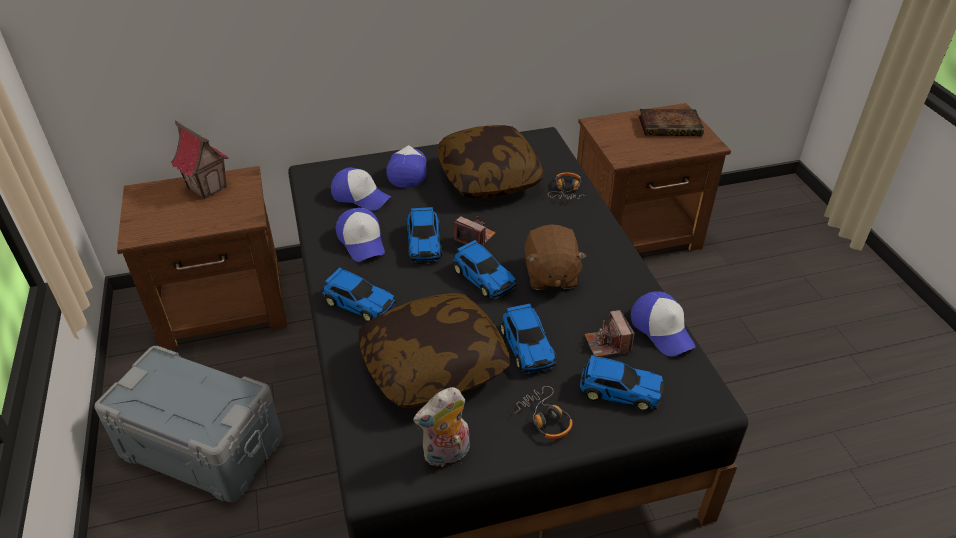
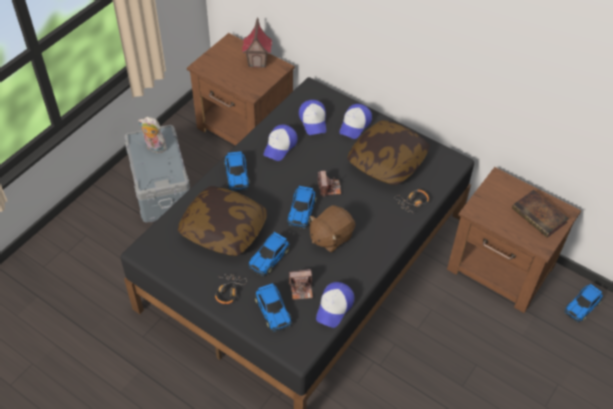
camera: 50 degrees right, 10 degrees up
(408, 171) = (355, 125): cap -> cap turned 150 degrees clockwise
(424, 242) = (304, 170): toy car -> toy car (582, 306)
(446, 455) = (176, 267): plush toy -> plush toy (154, 148)
(607, 344) = (301, 289): camera -> camera turned 135 degrees counterclockwise

